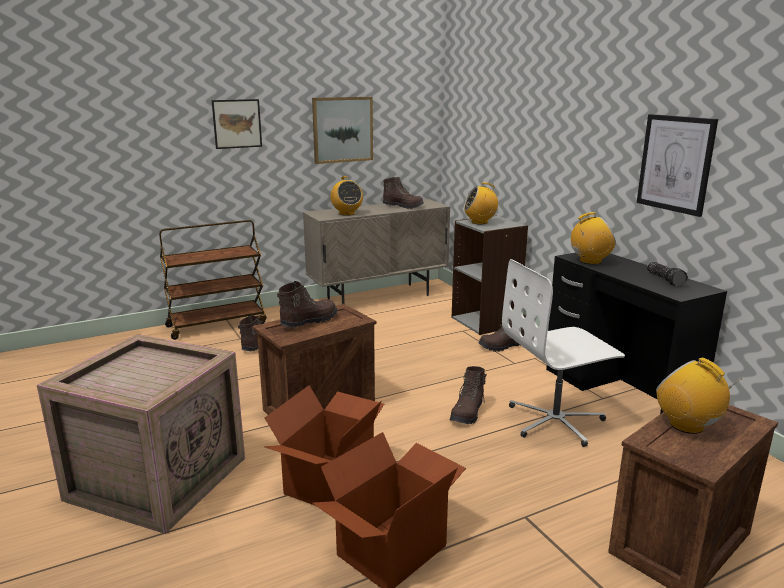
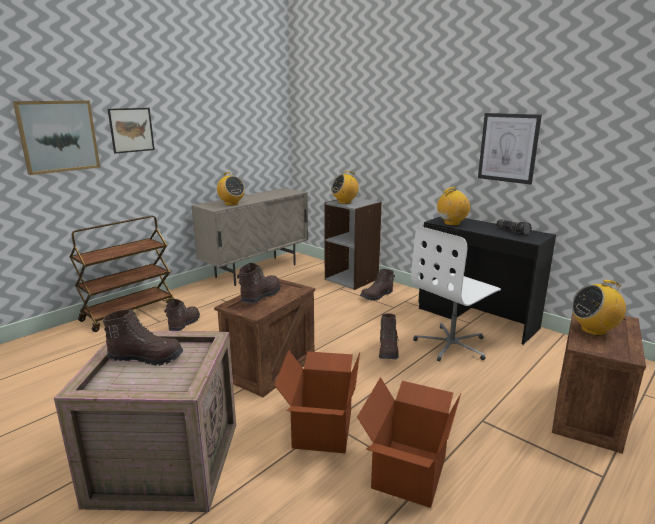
camera: 20 degrees left, 0 degrees up
(342, 129) = (218, 133): picture -> picture (58, 136)
(403, 206) = (271, 195): brown boot -> brown boot (146, 357)
(687, 425) = (593, 330): radio -> radio turned 45 degrees counterclockwise

